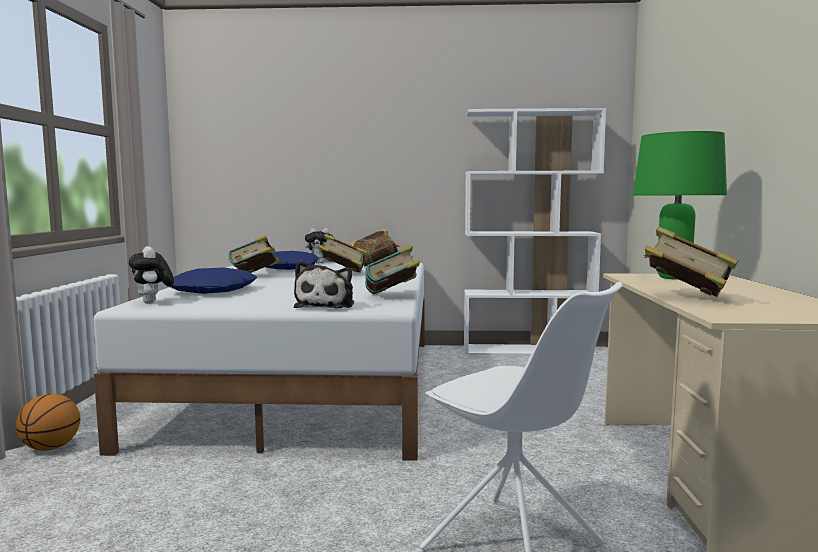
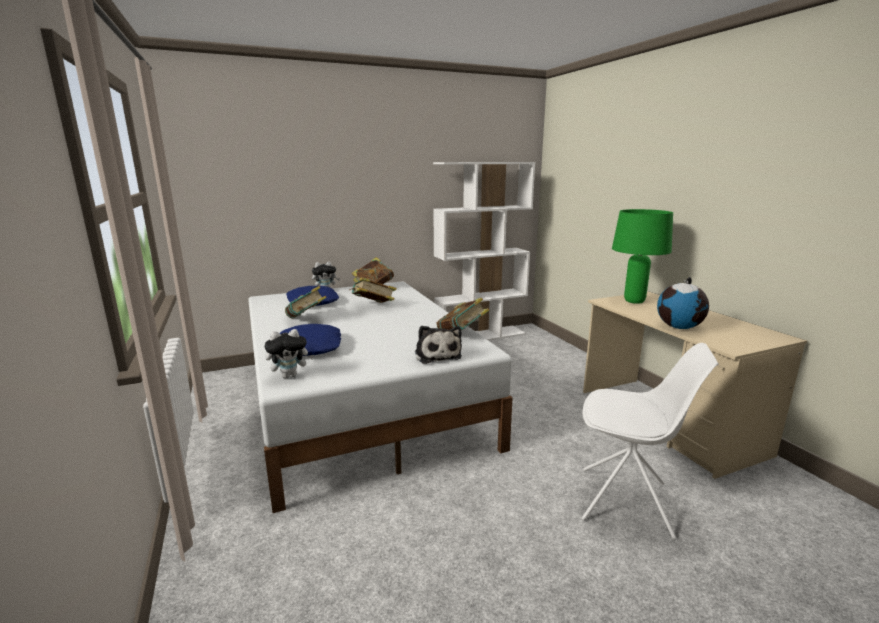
camera: 25 degrees left, 10 degrees up
(50, 448) = (216, 519): basketball -> none
(153, 303) = (290, 376): plush toy -> plush toy turned 60 degrees counterclockwise
(685, 297) = (679, 327): book -> globe

